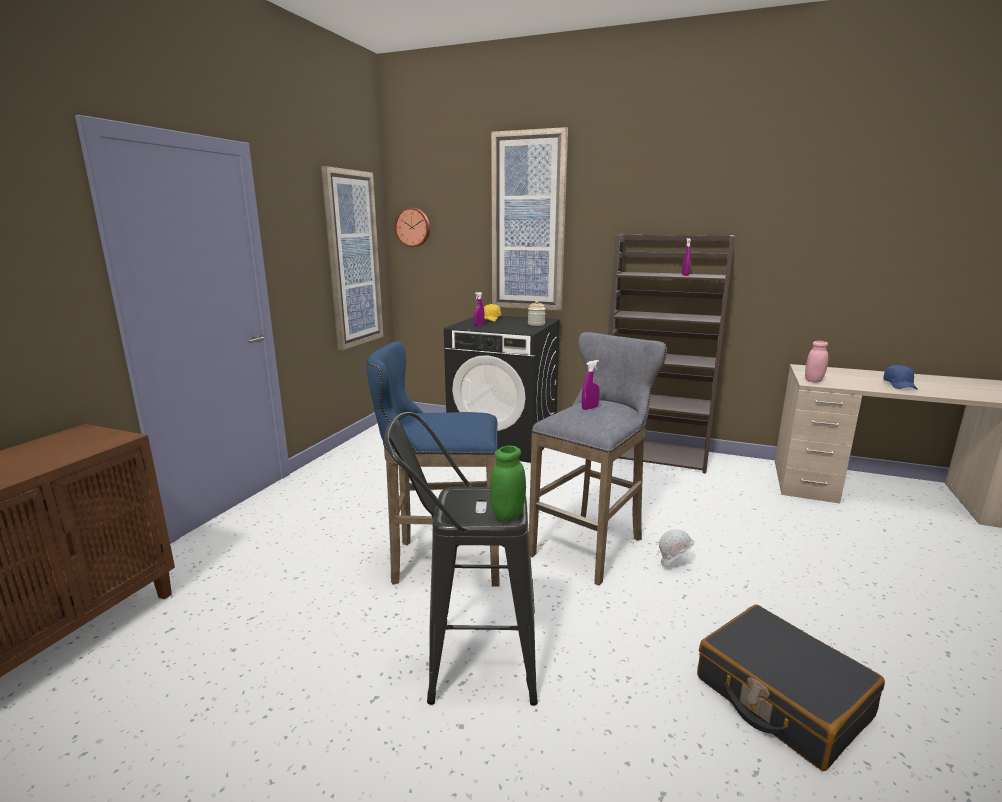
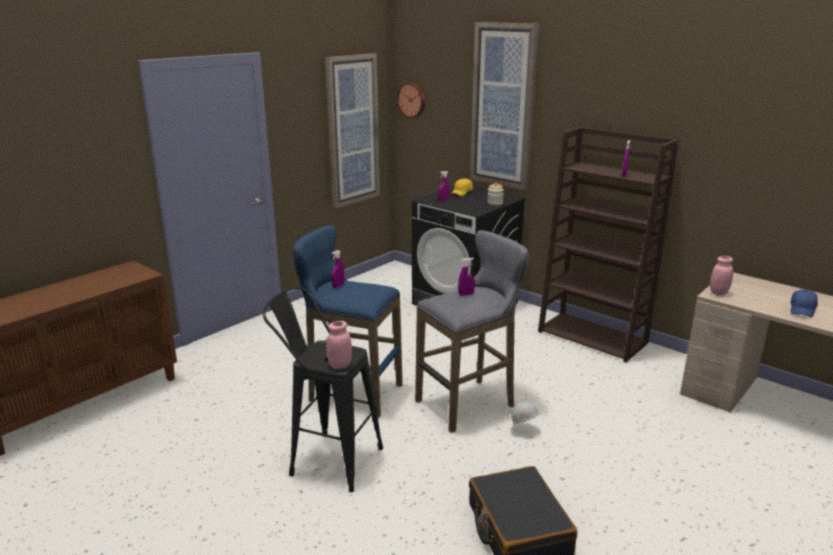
camera: 20 degrees right, 5 degrees up
(424, 418) = (338, 286): none -> purple spray bottle
(508, 515) = (340, 365): green jar -> pink jar

